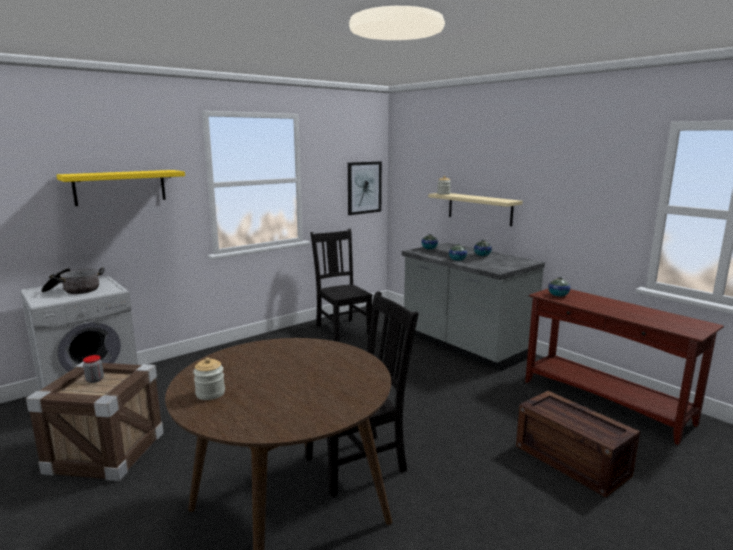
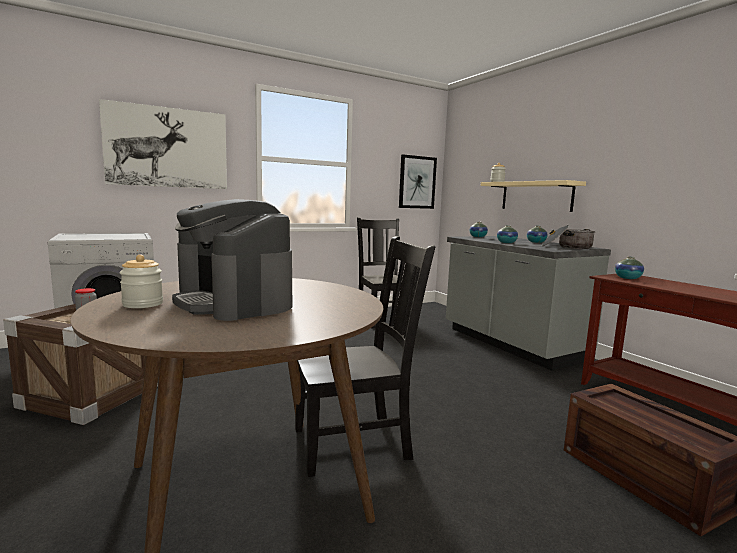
camera: 10 degrees right, 5 degrees down
(73, 290) = (103, 236): cooking pot -> cooking pot (567, 247)
(120, 187) = (167, 147): yellow shelf -> picture
(277, 381) = (234, 302): none -> coffee machine

